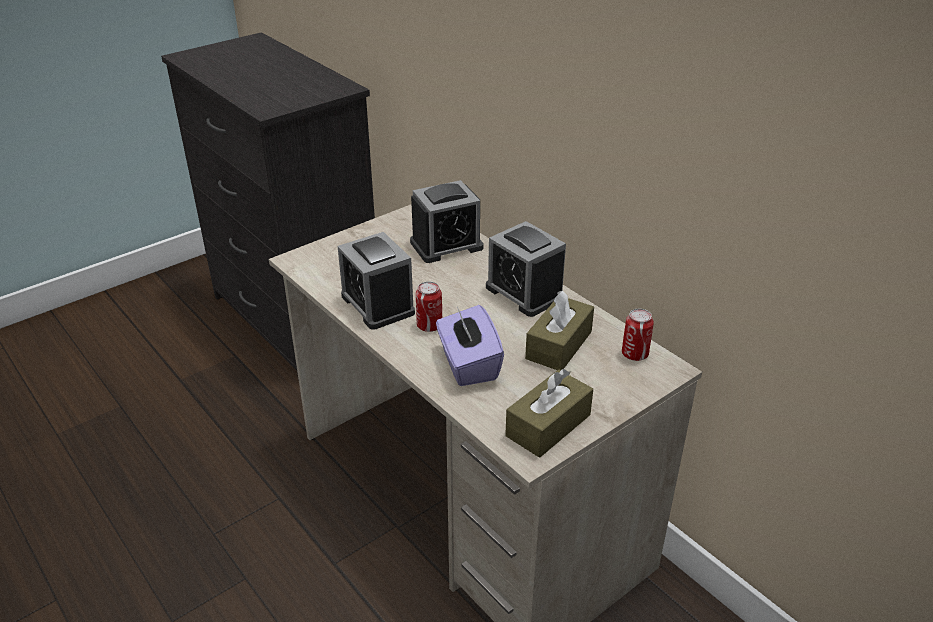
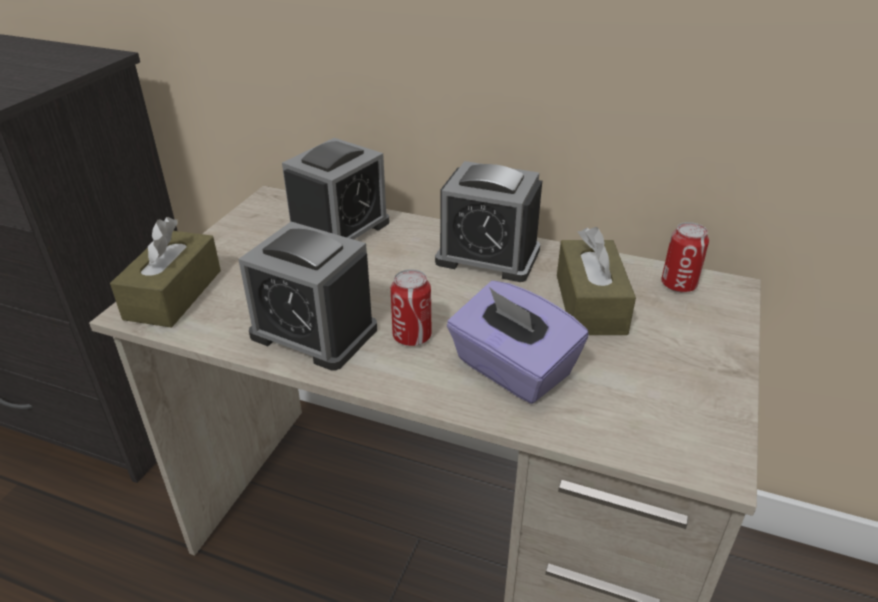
camera: 30 degrees left, 0 degrees up
(548, 425) = (689, 411): brown tissue box -> brown tissue box (174, 294)

